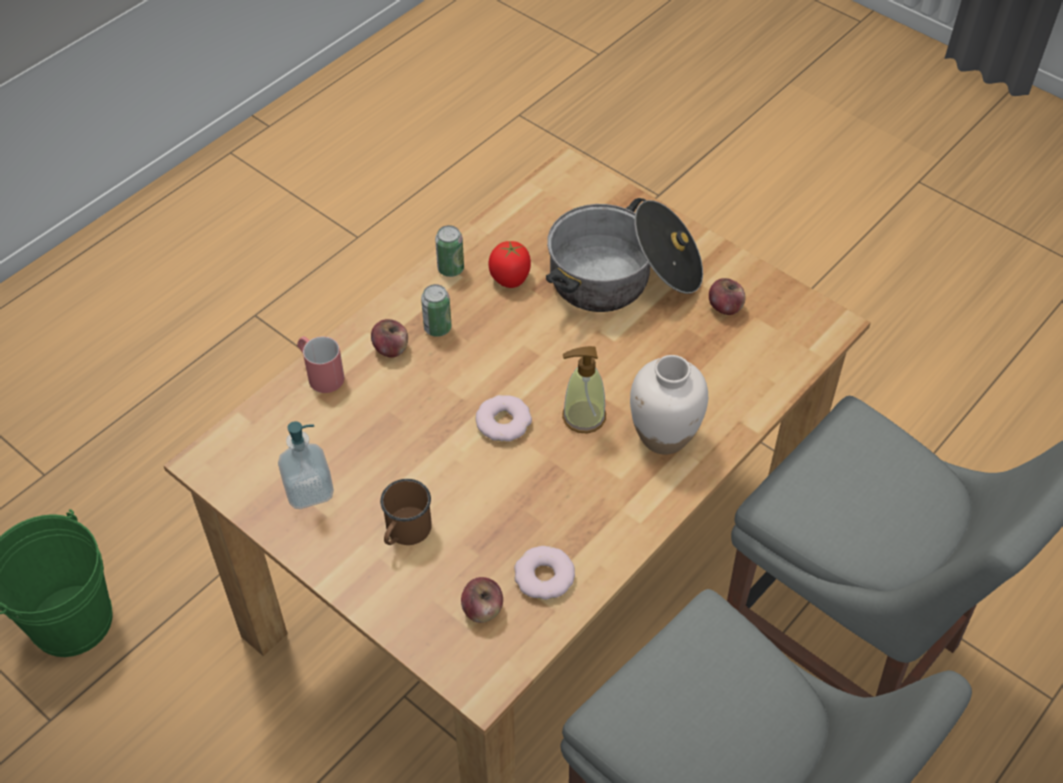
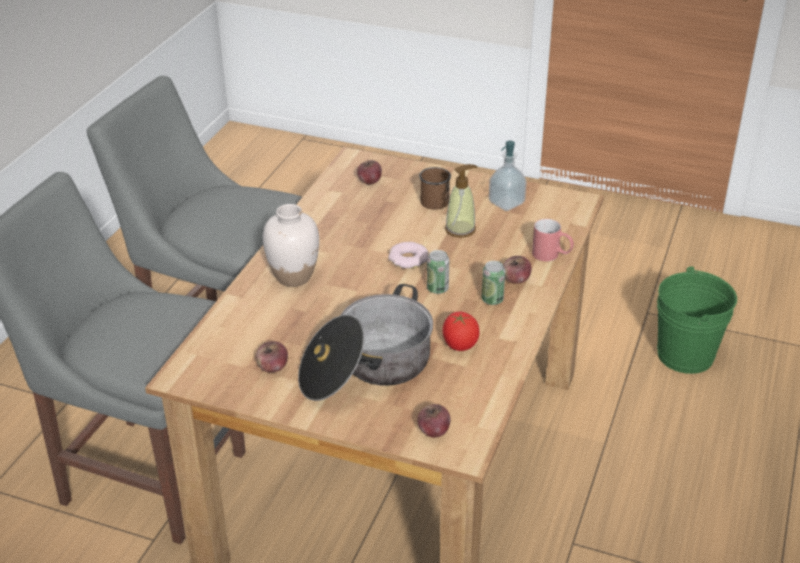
camera: 160 degrees right, 15 degrees down
(450, 269) = (512, 340): can -> can (437, 289)
(544, 577) = (341, 199): donut -> none
(583, 417) = (355, 274): soap dispenser -> soap dispenser (460, 229)
(587, 195) = (433, 431): none -> apple

